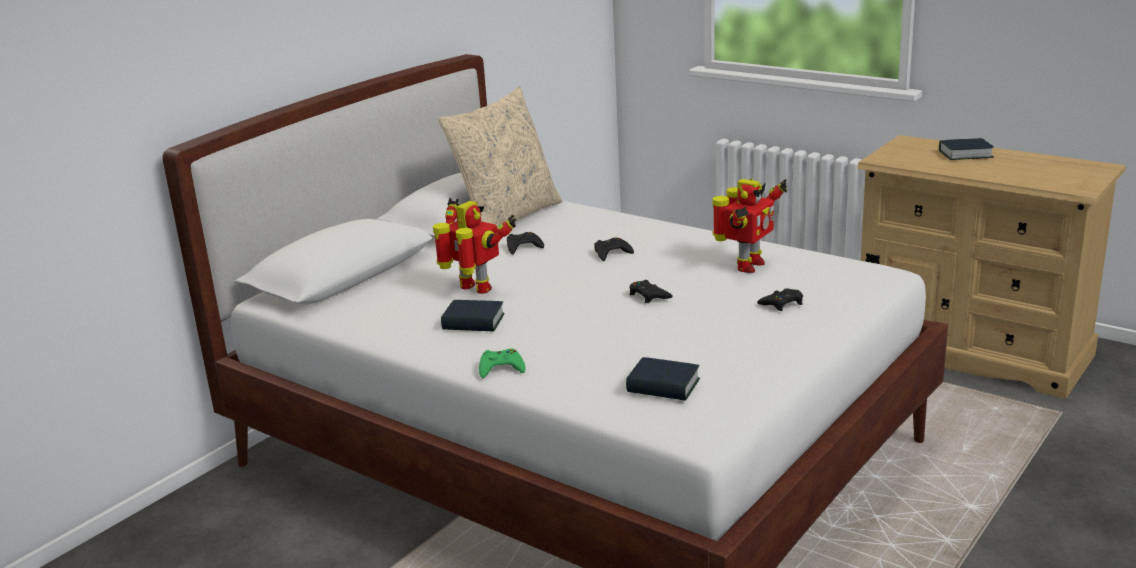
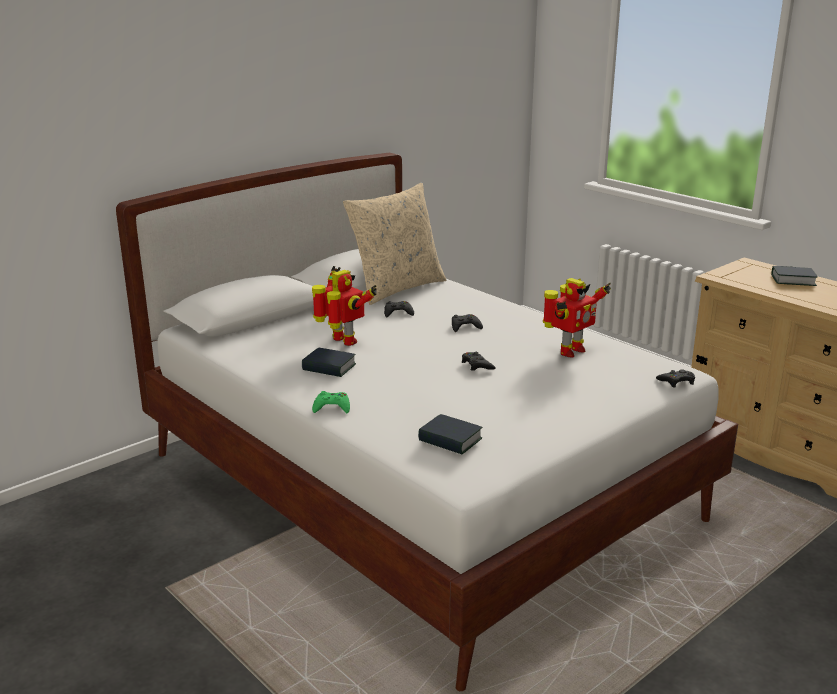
camera: 10 degrees right, 0 degrees up
(782, 304) = (583, 386): black game controller -> black game controller (676, 381)

